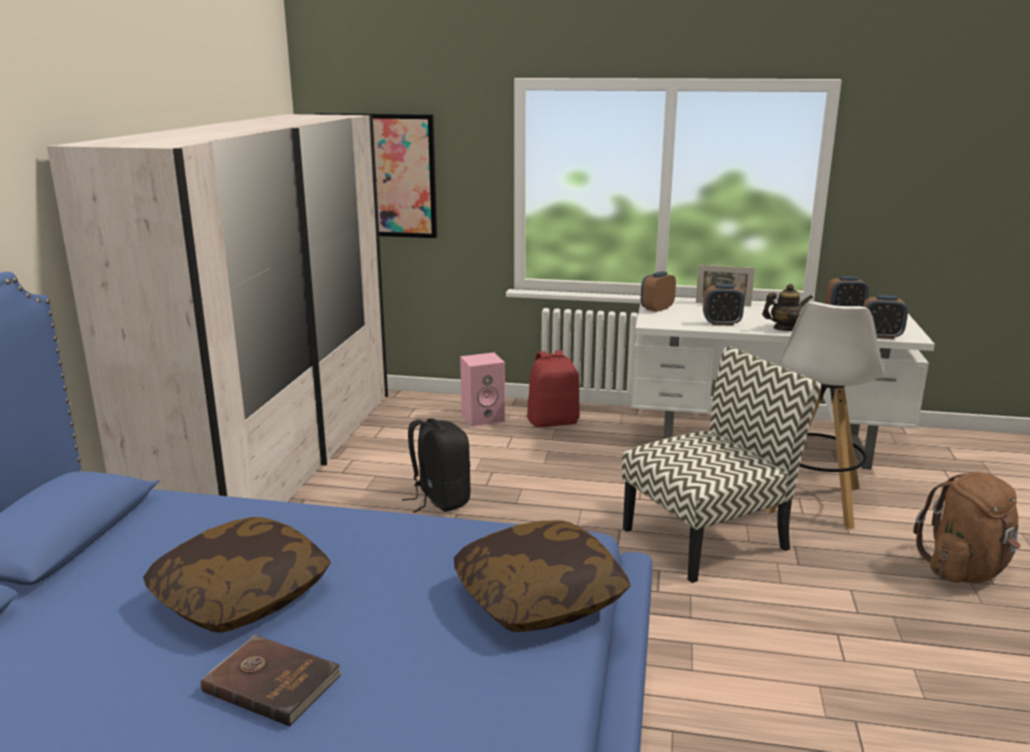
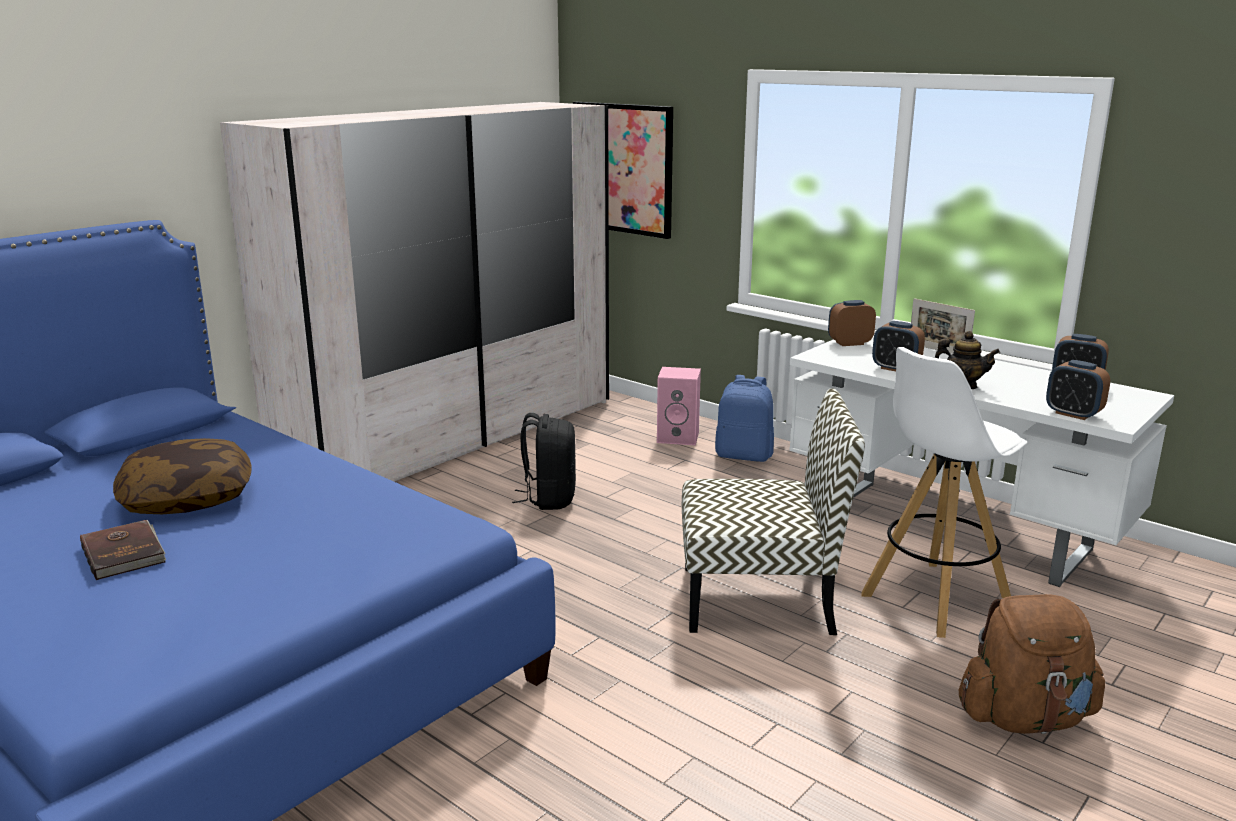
camera: 30 degrees right, 0 degrees up
(540, 598) = (370, 558): pillow -> none
(553, 422) = (744, 455): red backpack -> blue backpack

